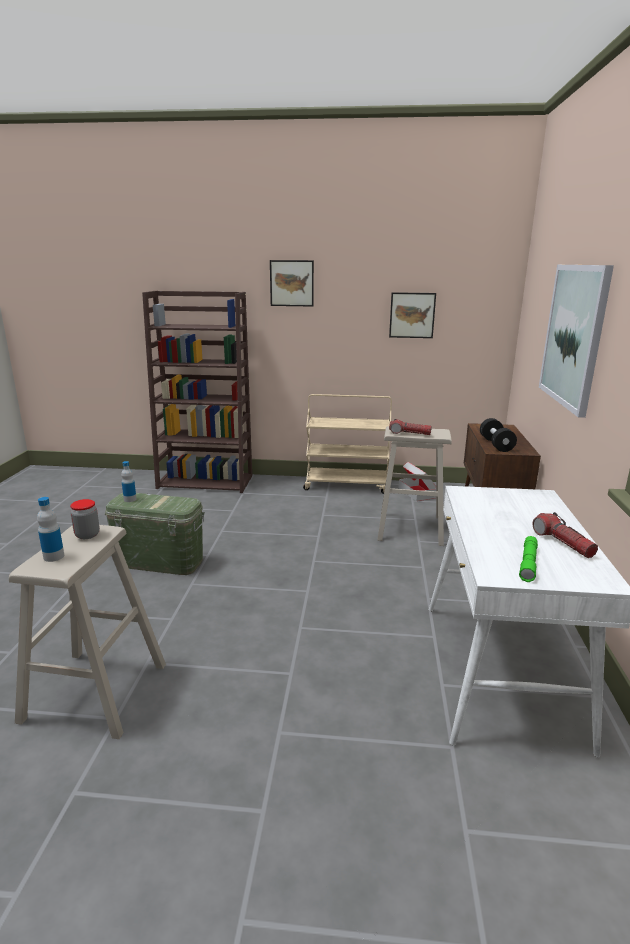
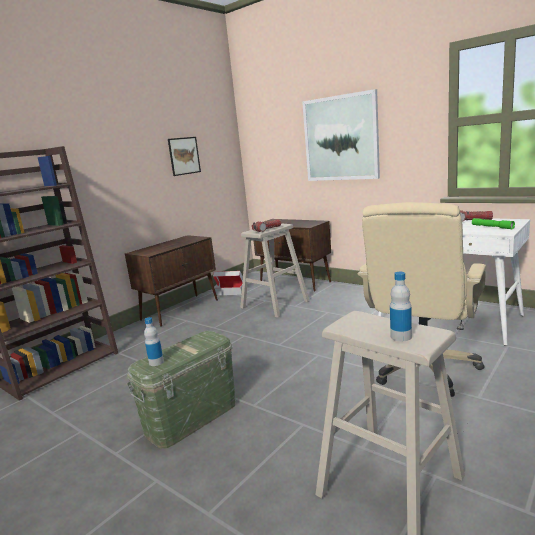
camera: 55 degrees left, 5 degrees down
(87, 535) = (360, 323): jar -> none
(291, 283) = (88, 137): picture -> none
(324, 673) = (423, 368): none -> beige office chair
(347, 485) = (181, 309): beige cart -> brown cabinet
(496, 444) = (299, 224): black dumbbell -> none

